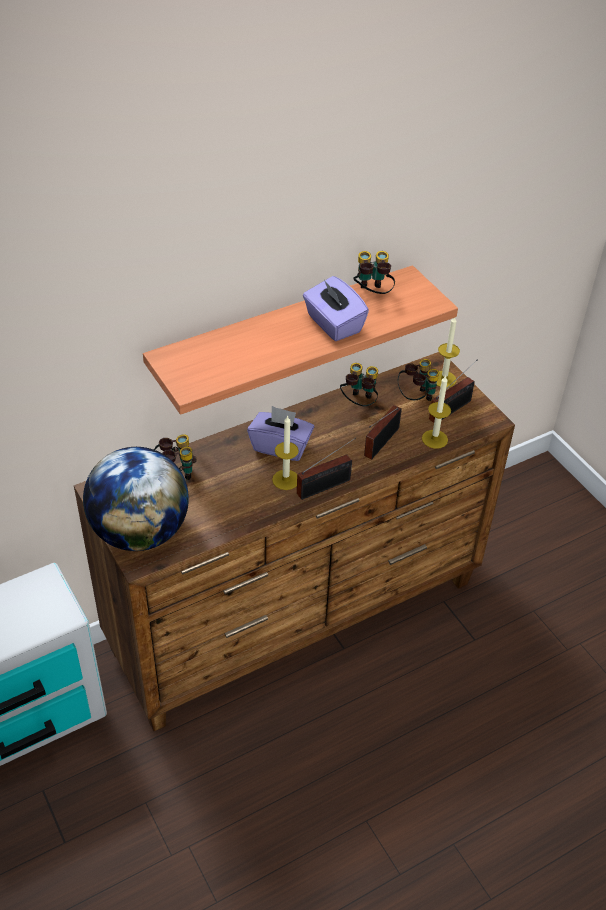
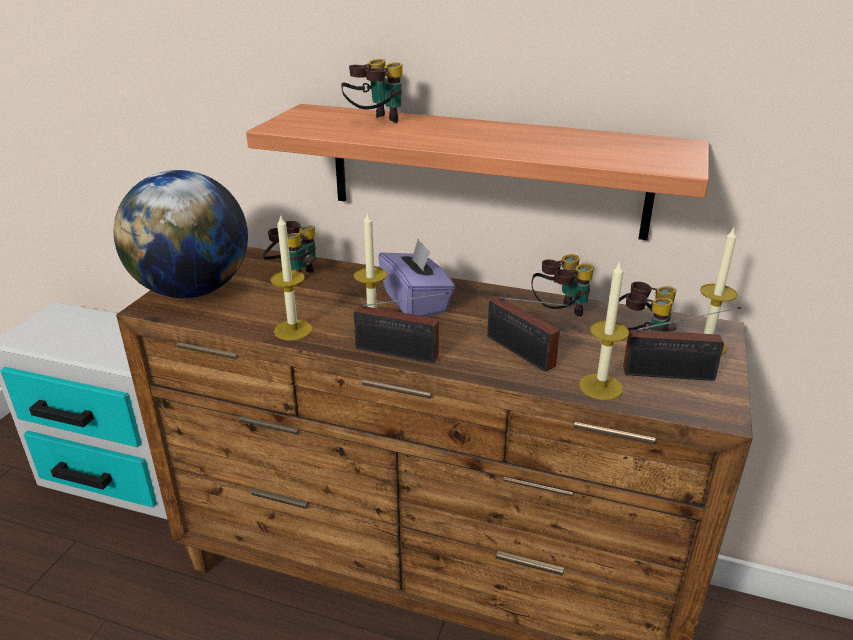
camera: 50 degrees right, 15 degrees down
(250, 513) = (293, 330): none -> candle
(333, 324) = (511, 141): purple tissue box -> none
(371, 294) = (605, 139): binoculars -> binoculars (375, 123)
(379, 443) = (523, 354): radio -> radio turned 120 degrees counterclockwise

